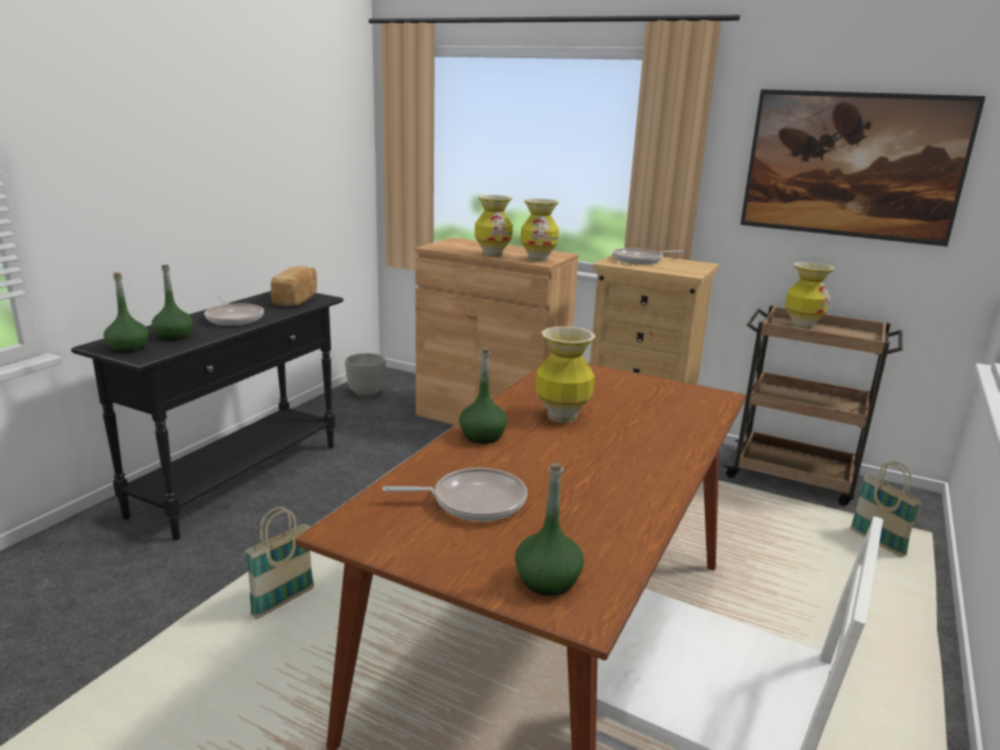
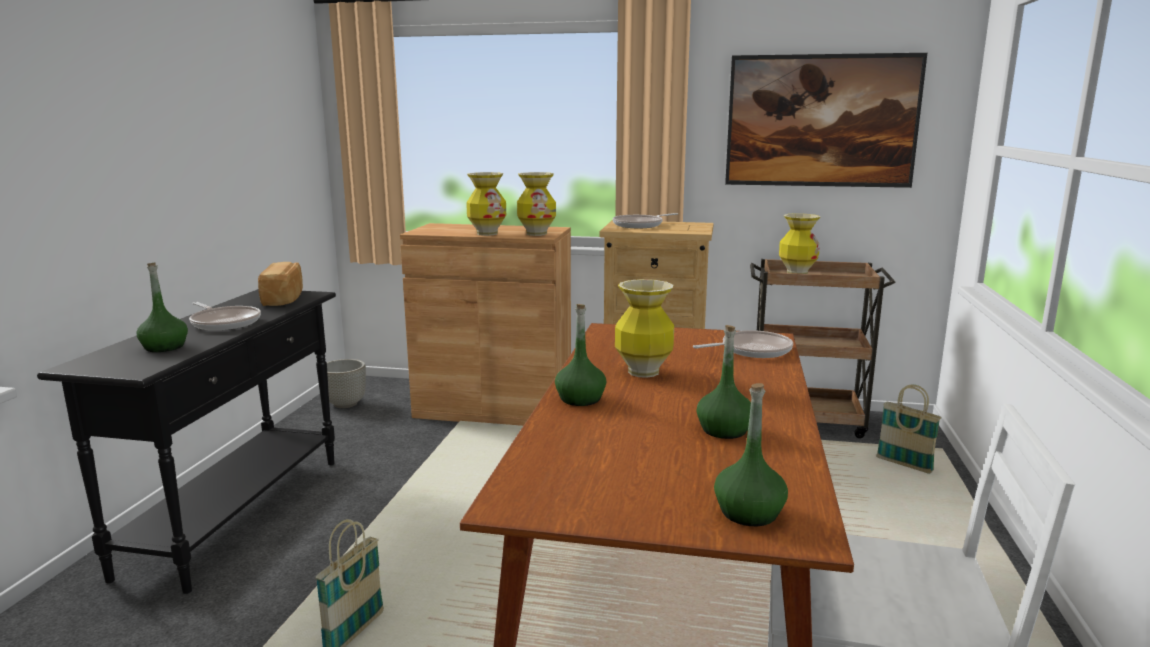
camera: 15 degrees left, 5 degrees down
(128, 348) = (116, 365): green bottle -> green bottle (724, 430)
(473, 501) = (619, 457): frying pan -> frying pan (752, 350)

